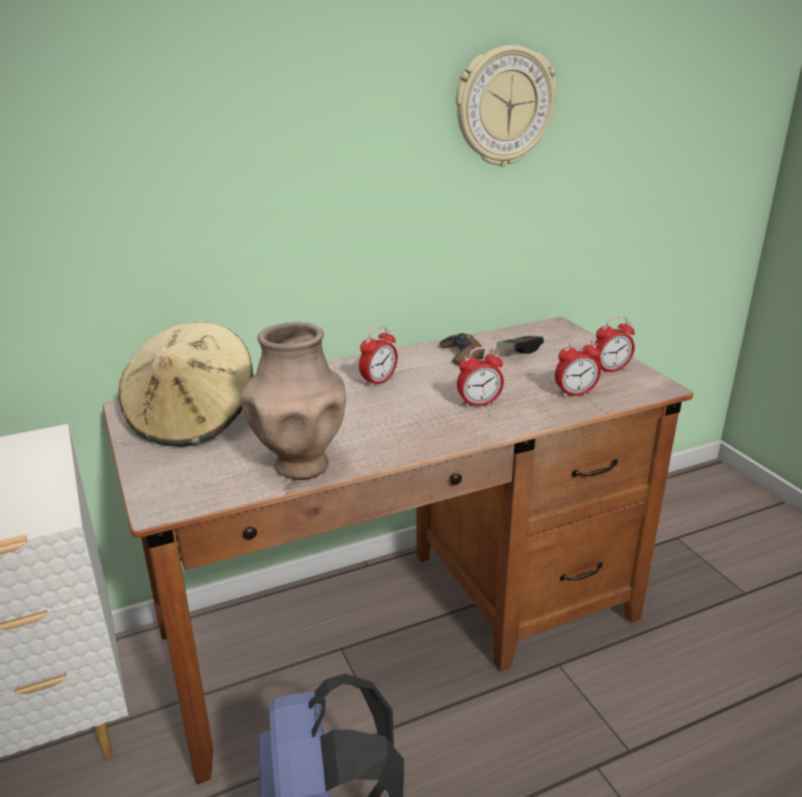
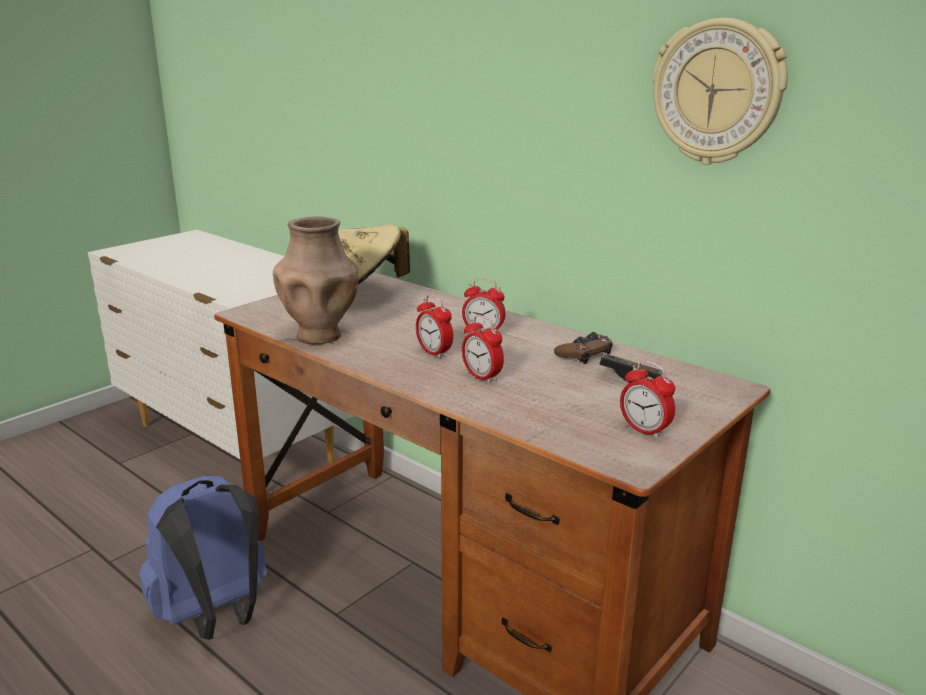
camera: 65 degrees right, 5 degrees down
(575, 393) = (556, 418): alarm clock -> alarm clock (434, 353)

